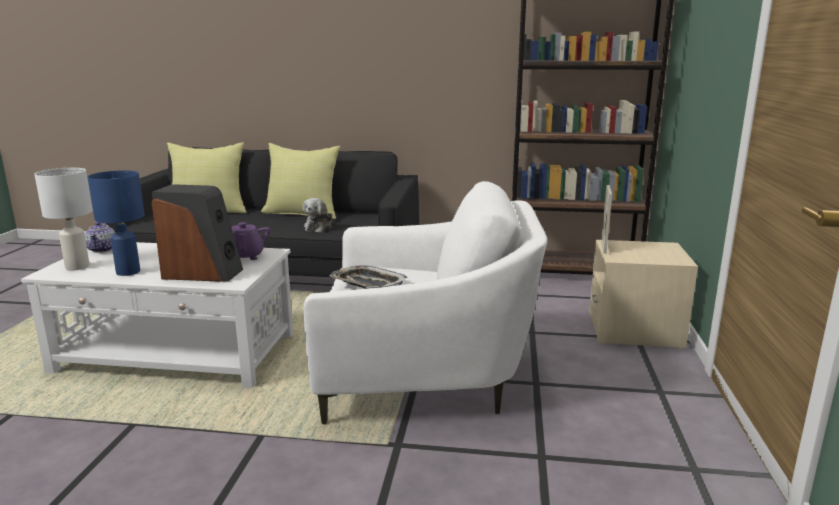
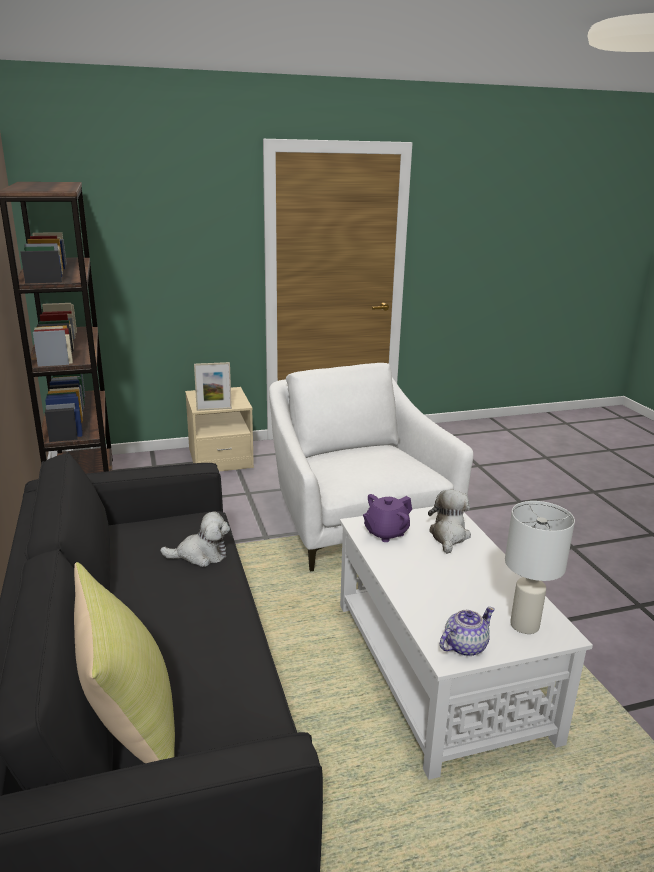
camera: 115 degrees left, 5 degrees up
(129, 272) = (494, 579): blue table lamp -> none
(203, 273) = (448, 536): speaker -> plush toy
(303, 213) = (124, 596): yellow pillow -> none
(368, 284) = (382, 467): tray -> none

